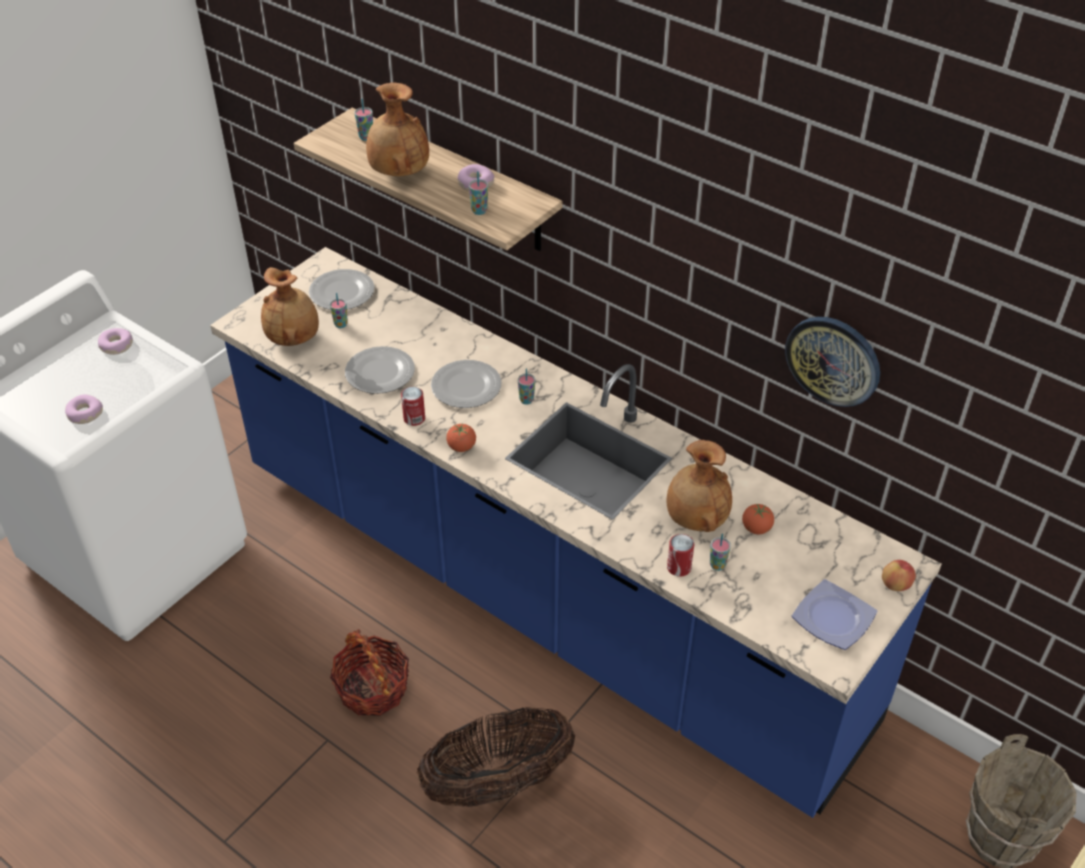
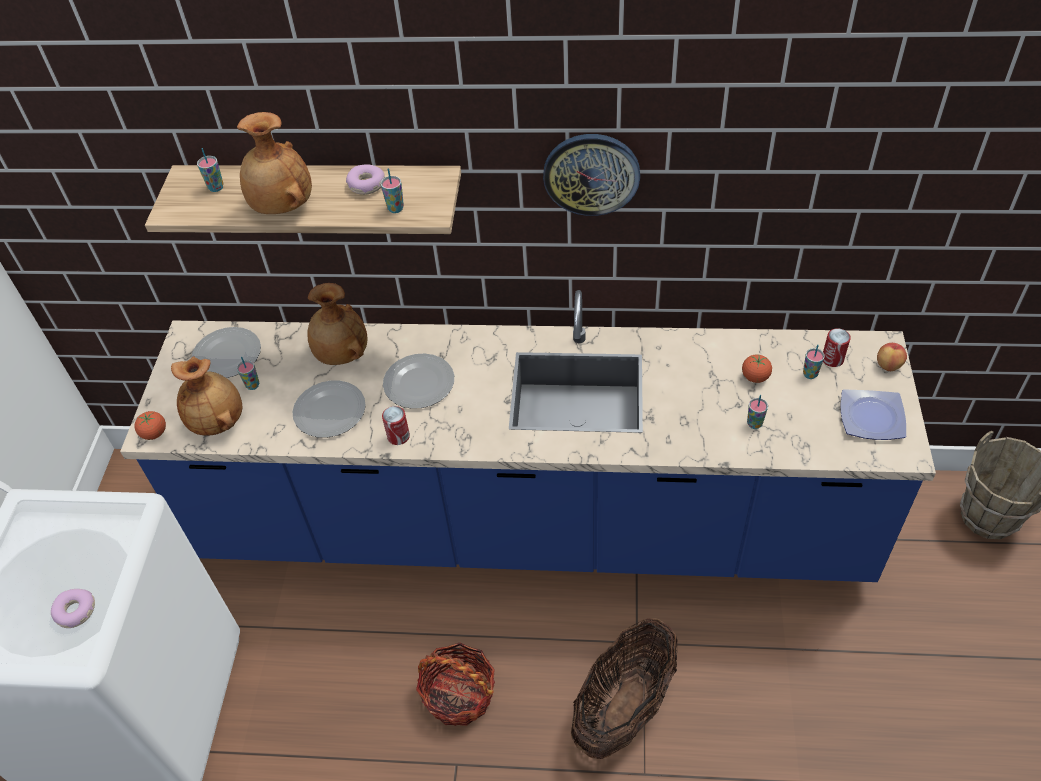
camera: 30 degrees left, 5 degrees up
(116, 346) = (49, 523): donut -> none
(461, 447) = (463, 439): tomato -> tomato (154, 433)
(526, 400) = (481, 368): cup -> cup (810, 374)
(679, 567) = (728, 443): can -> can (832, 359)
(695, 518) = (704, 395): brown vase -> brown vase (341, 354)
(833, 360) = (781, 201): wall clock -> wall clock (591, 173)

